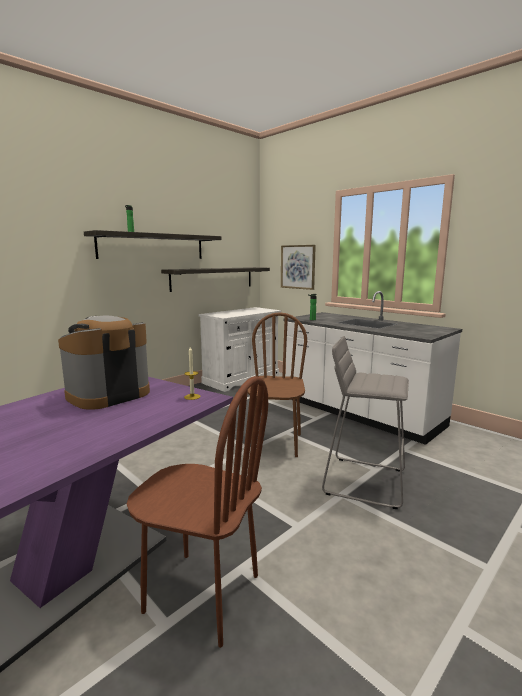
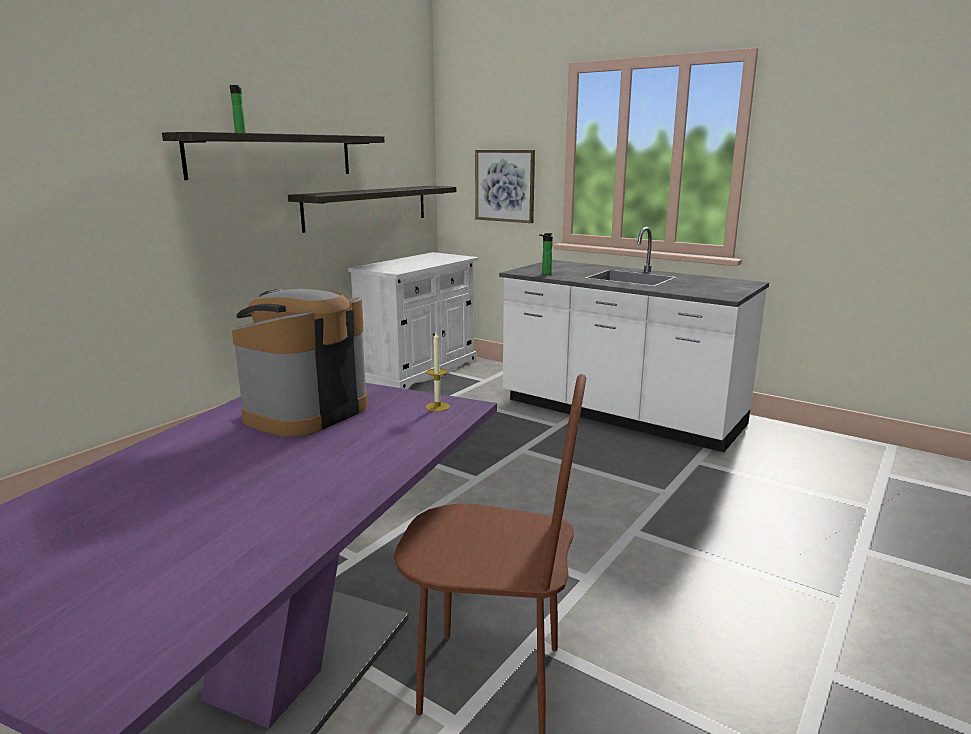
camera: 10 degrees left, 5 degrees up
(276, 444) = (513, 468): brown chair -> none
(364, 481) = (657, 510): grey stool -> none

